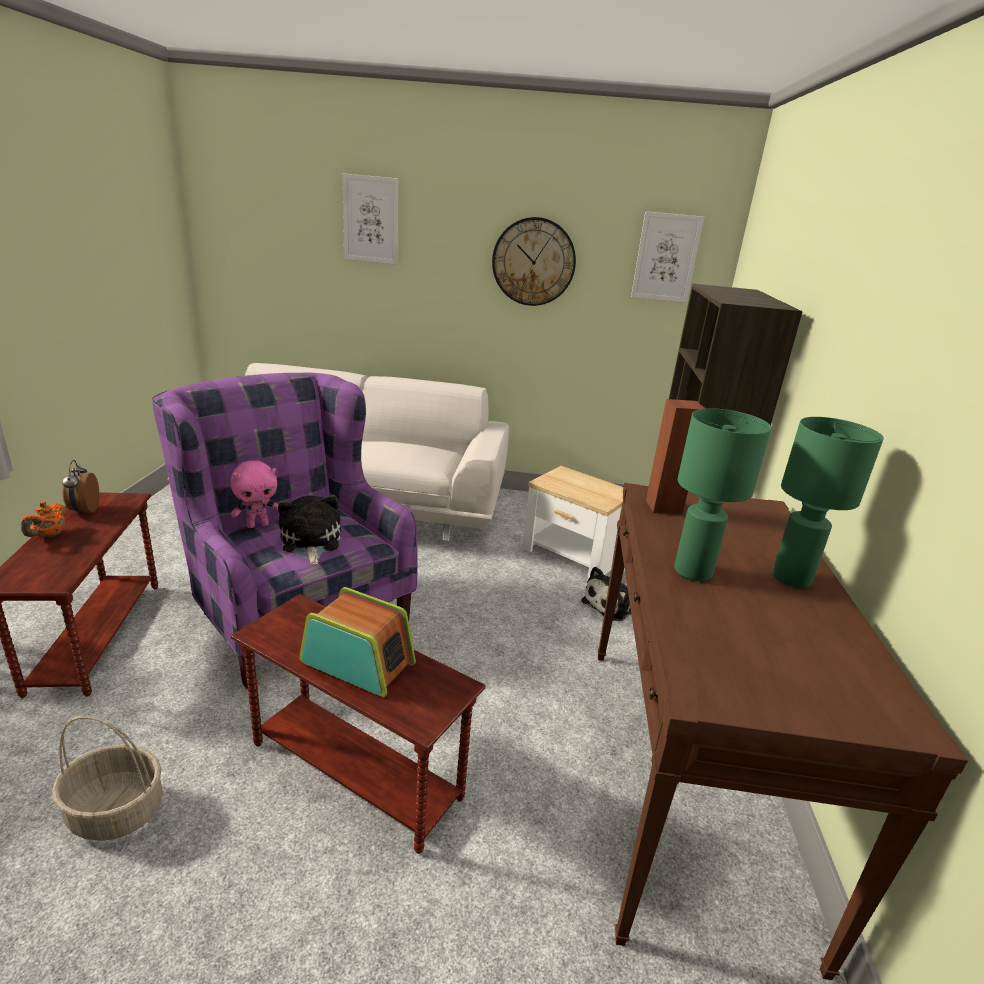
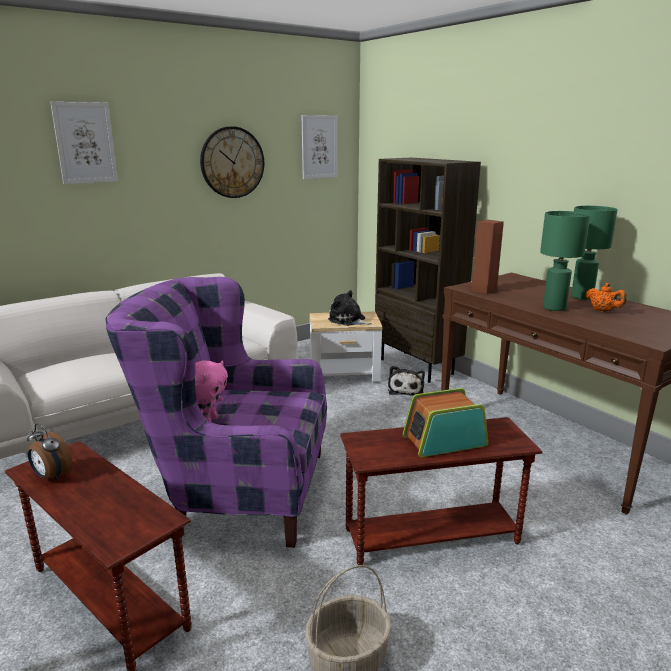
camera: 40 degrees left, 5 degrees down
(49, 536) = (68, 504): orange teapot -> orange teapot (603, 311)
(310, 542) = (271, 411): plush toy -> plush toy (348, 320)

